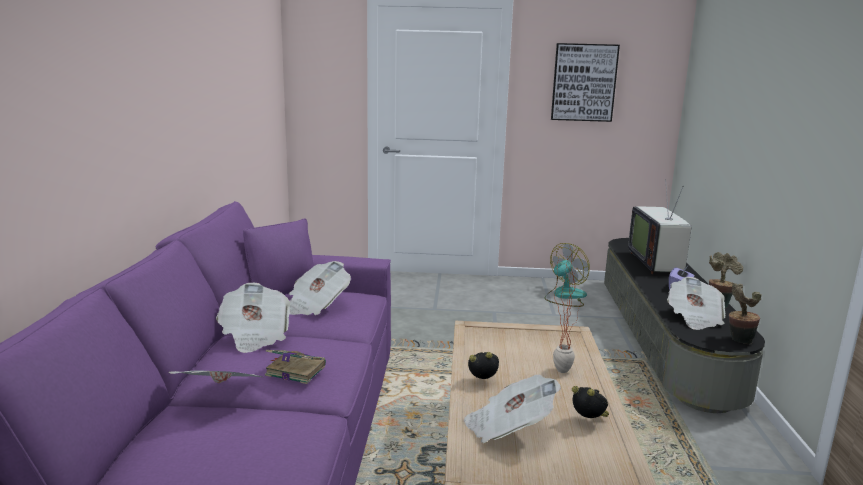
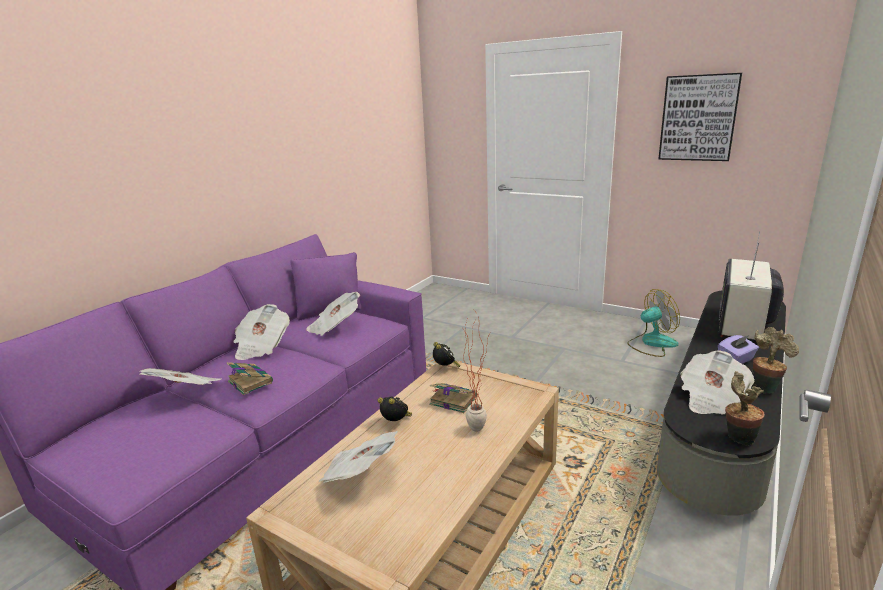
camera: 30 degrees right, 5 degrees up
(511, 353) = (452, 400): none -> book
(589, 421) = (436, 488): alarm clock -> alarm clock (445, 368)

